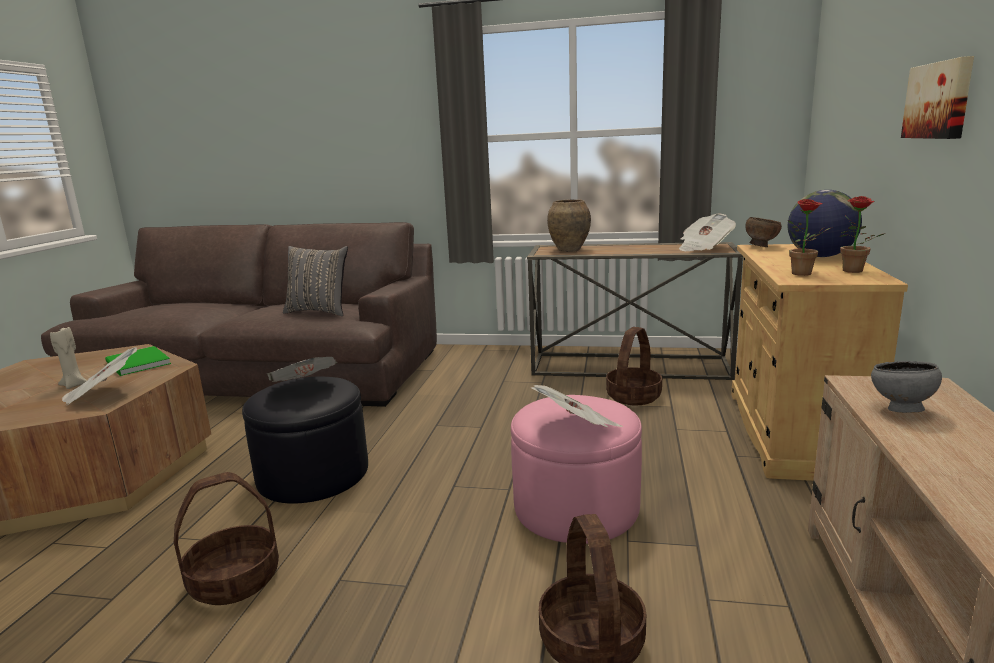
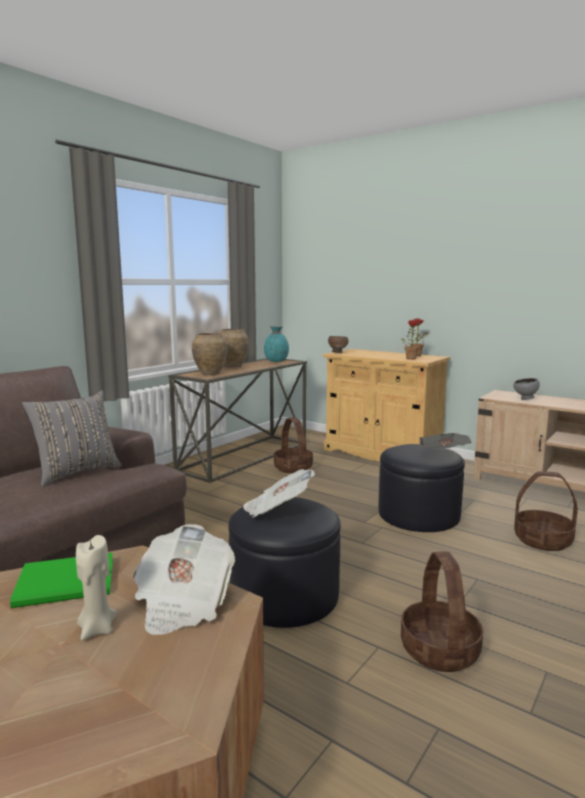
camera: 65 degrees left, 5 degrees down
(576, 507) = (419, 515): pink ottoman -> black ottoman
(627, 246) = (233, 366): none -> brown vase
(704, 248) = (276, 361): newspaper -> turquoise vase
(820, 256) = (379, 353): globe -> none
(939, 100) = (447, 274): picture -> none

